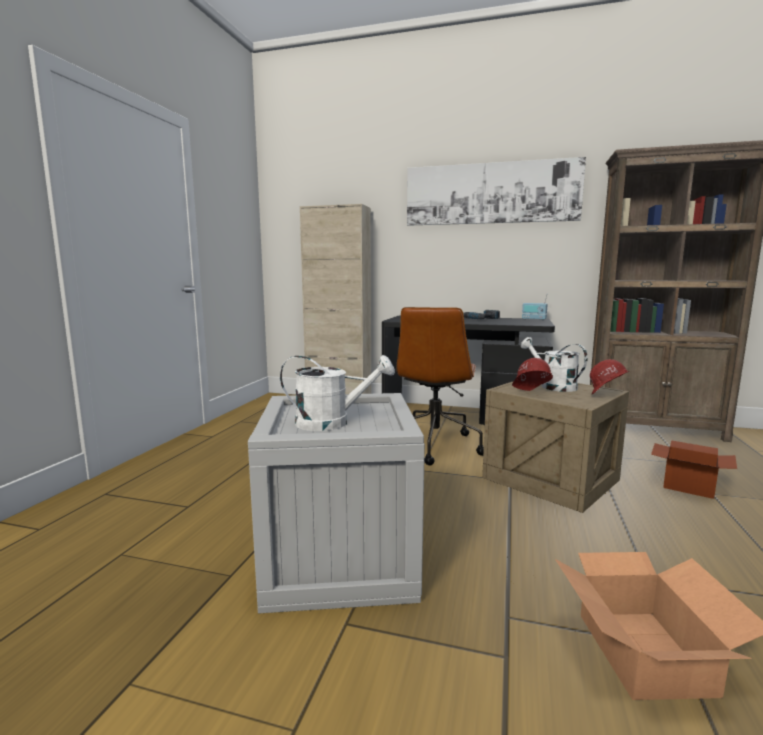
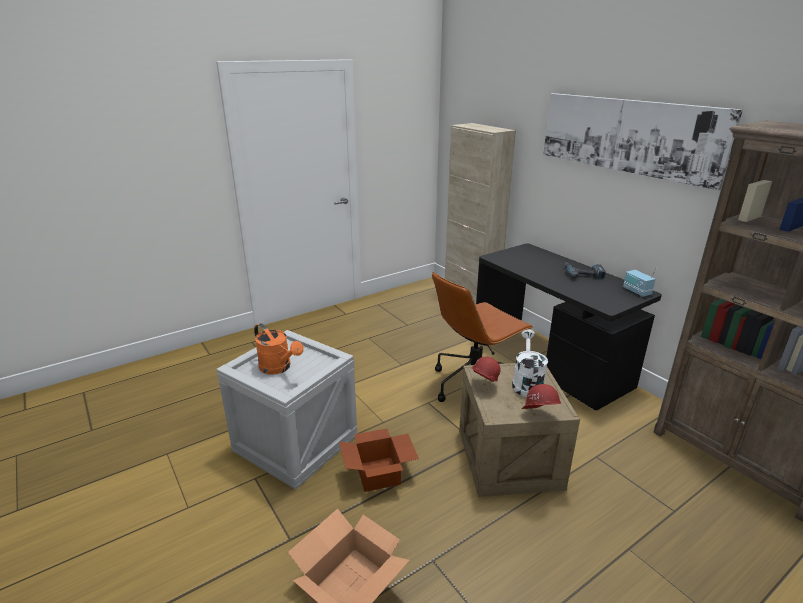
camera: 40 degrees right, 15 degrees up
(332, 423) = (279, 368): white watering can -> orange watering can
(689, 485) = (624, 530): cardboard box -> cardboard box (380, 474)

